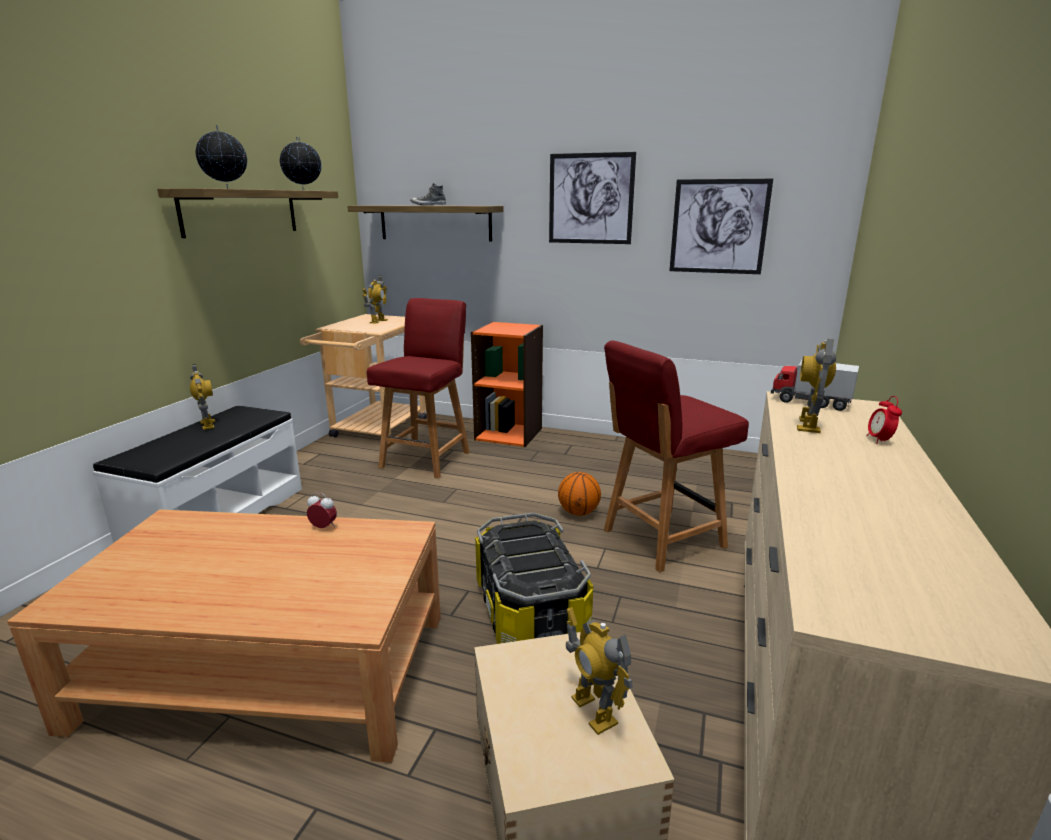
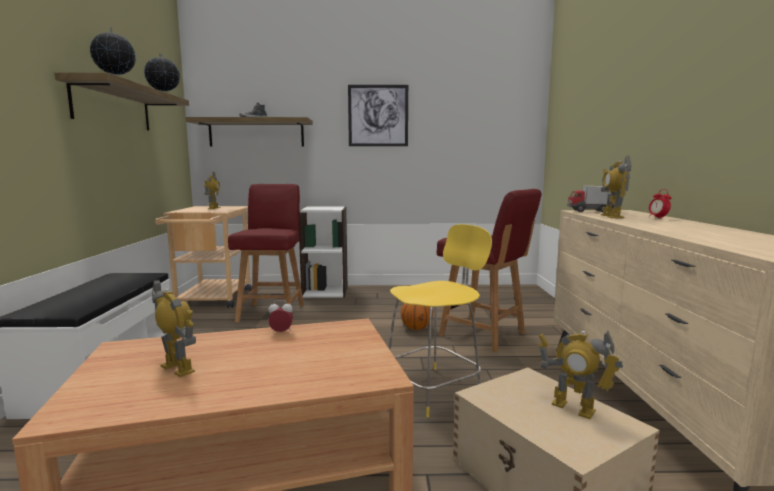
camera: 20 degrees left, 10 degrees down
(207, 424) = (93, 285): toy robot -> toy robot (178, 368)
(509, 434) = (325, 291): orange bookcase -> white bookcase
(531, 613) = (434, 389): storage box -> yellow chair
(661, 539) = (484, 335): red chair -> red chair turned 90 degrees counterclockwise
(718, 227) = (465, 133): picture -> none

